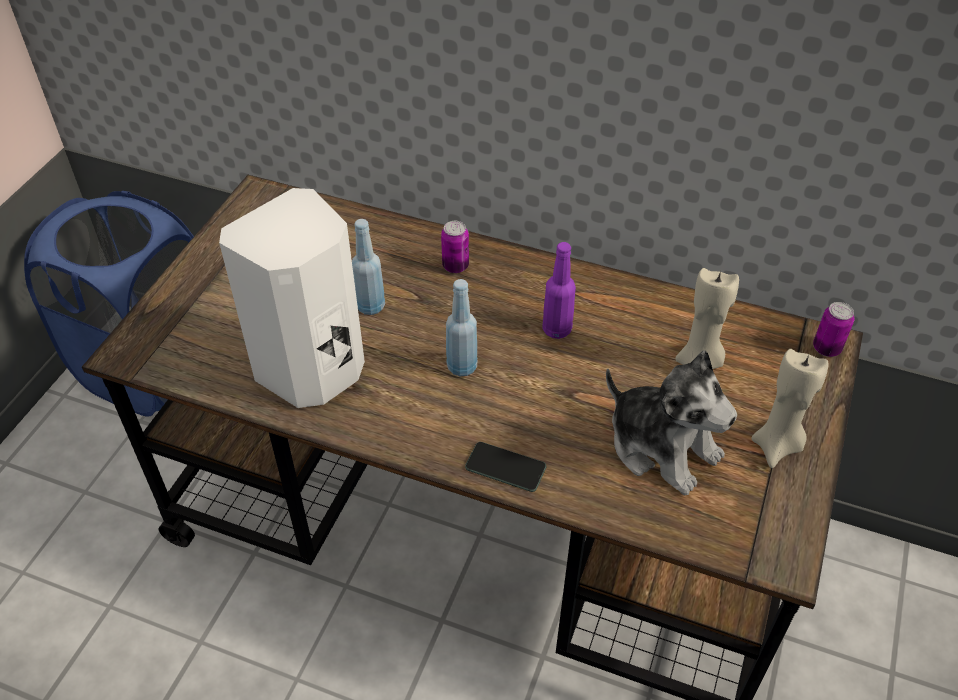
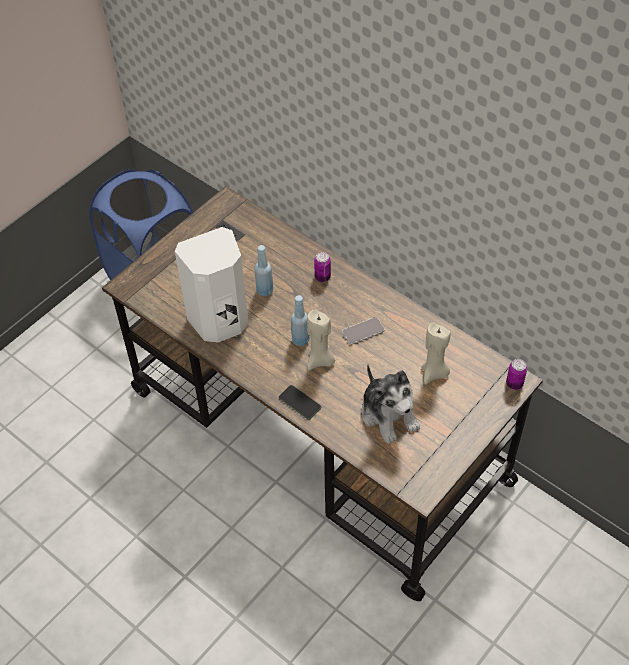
camera: 20 degrees right, 5 degrees up
(556, 329) = (363, 331): purple bottle -> phone
(777, 446) = (452, 431): beige candle -> beige candle (320, 361)

